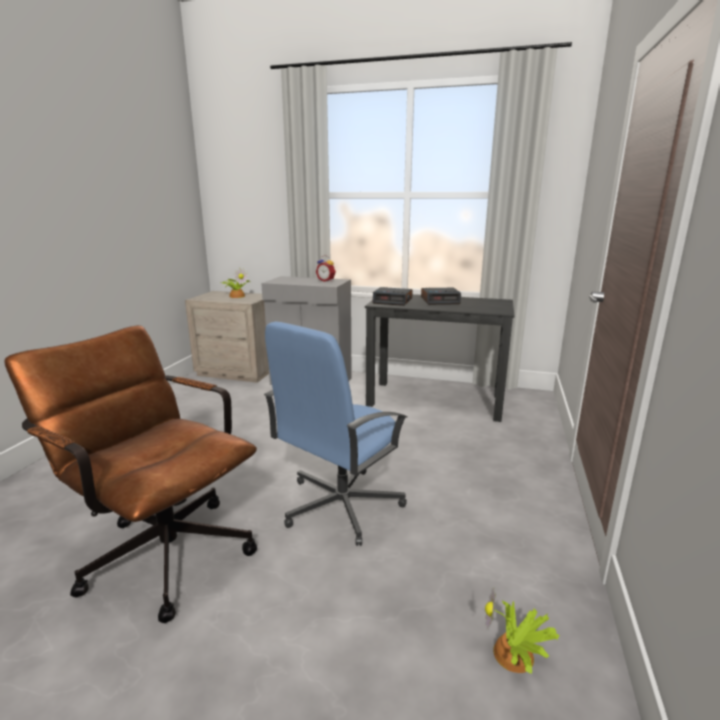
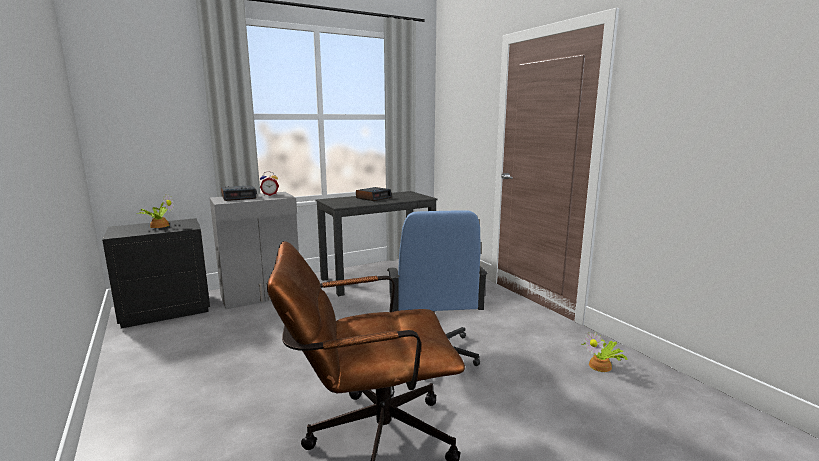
camera: 45 degrees left, 5 degrees down
(238, 371) = (166, 310): beige nightstand -> black nightstand
(393, 301) = (344, 203): alarm clock -> alarm clock (239, 197)

